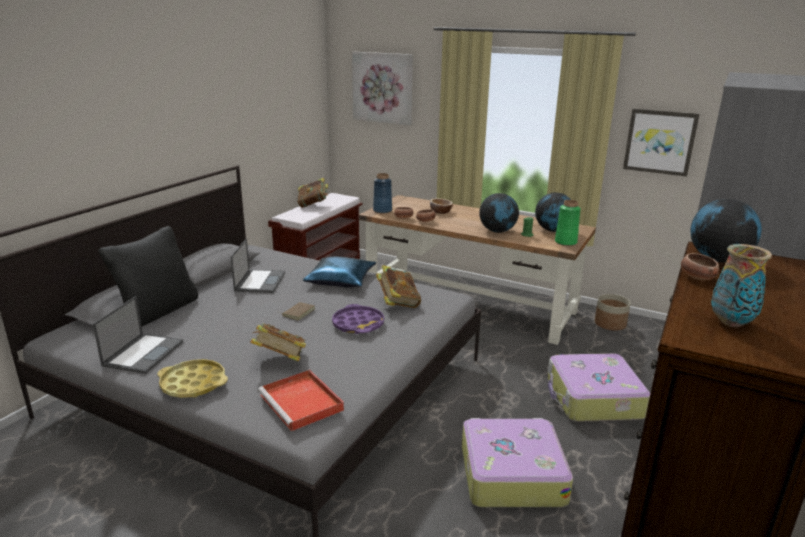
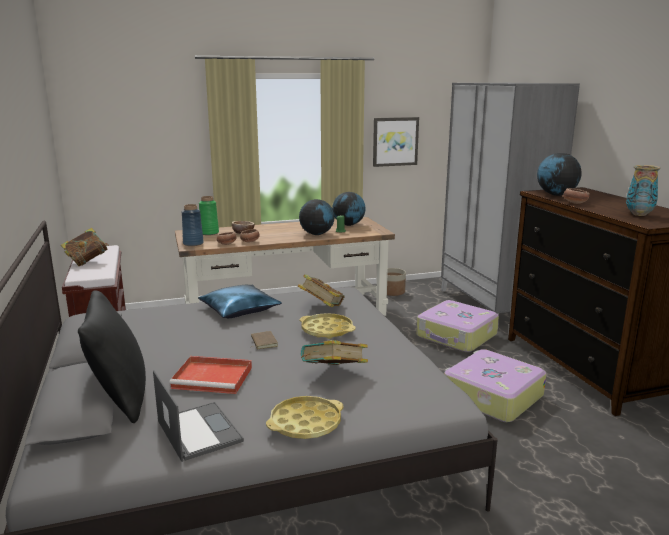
camera: 45 degrees left, 5 degrees down
(260, 281) = (168, 336): laptop -> none
(302, 403) = (415, 388): red tray -> red tray (214, 377)
(358, 324) = (327, 330): purple tray -> yellow tray
(383, 88) = (132, 121): picture -> none
(565, 242) = (373, 229): green vase -> green vase (209, 233)

